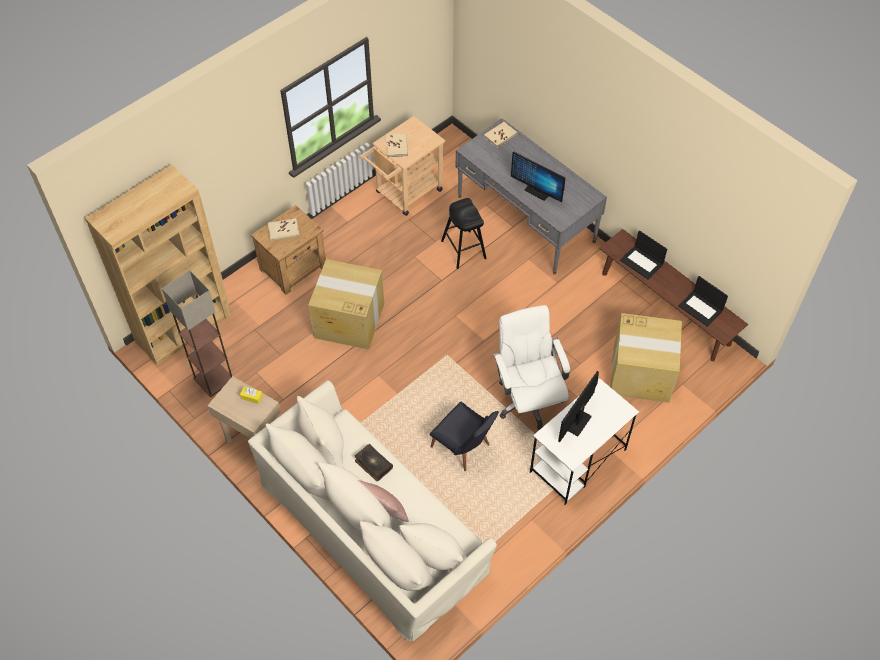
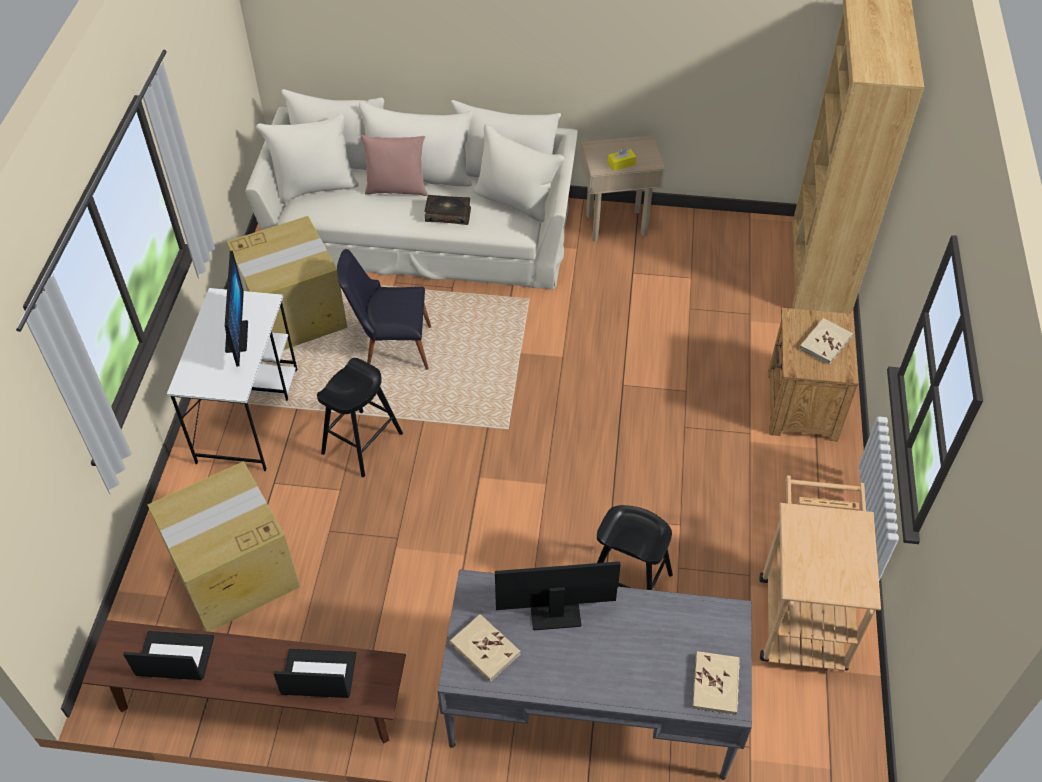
camera: 140 degrees right, 5 degrees down
(214, 380) = (722, 246): floor lamp -> none
(348, 320) = (664, 390): cardboard box -> cardboard box (295, 313)
(397, 146) = (832, 529): beige book -> beige book (484, 649)
(528, 399) = (362, 443): white office chair -> black stool

